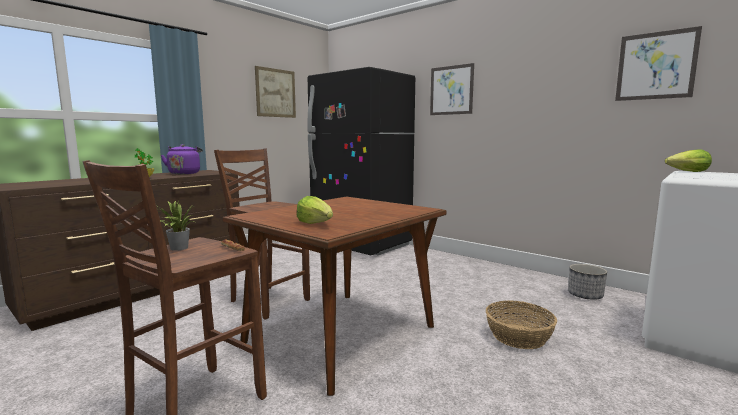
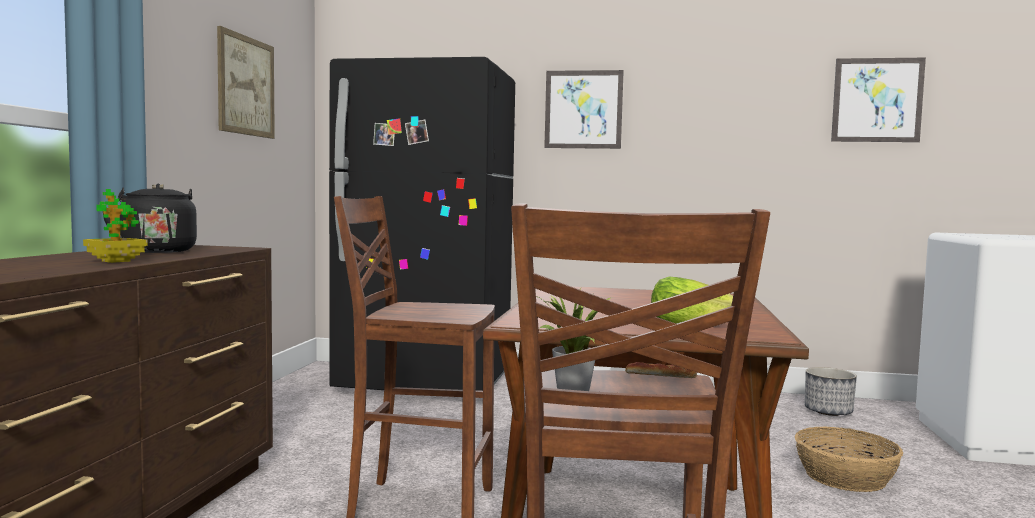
camera: 30 degrees left, 5 degrees down
(185, 173) = (157, 251): purple kettle -> black kettle
(688, 172) = (957, 233): lettuce -> none

